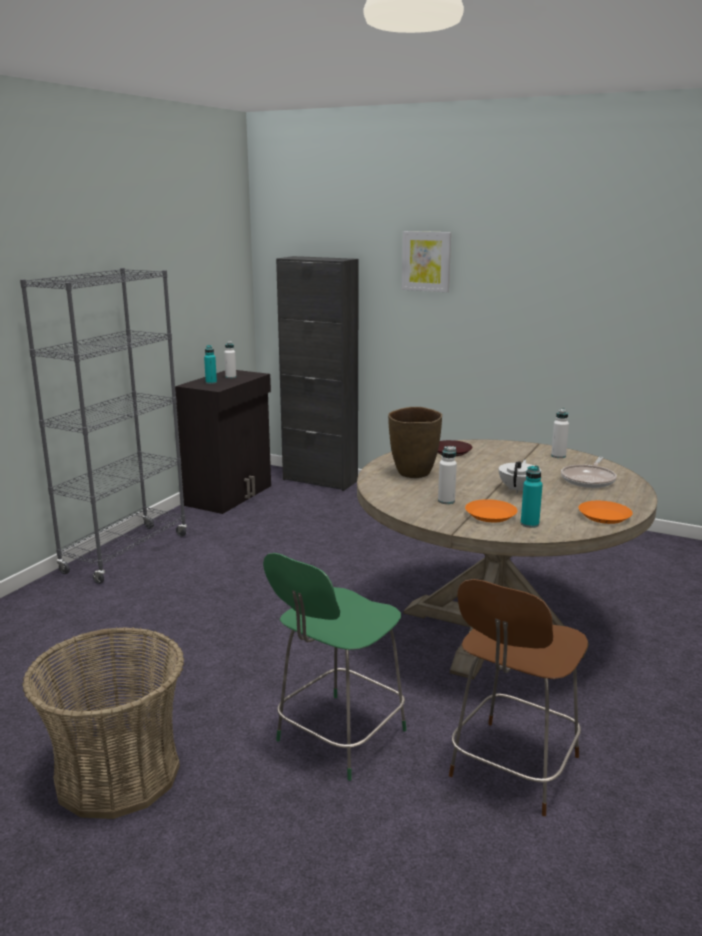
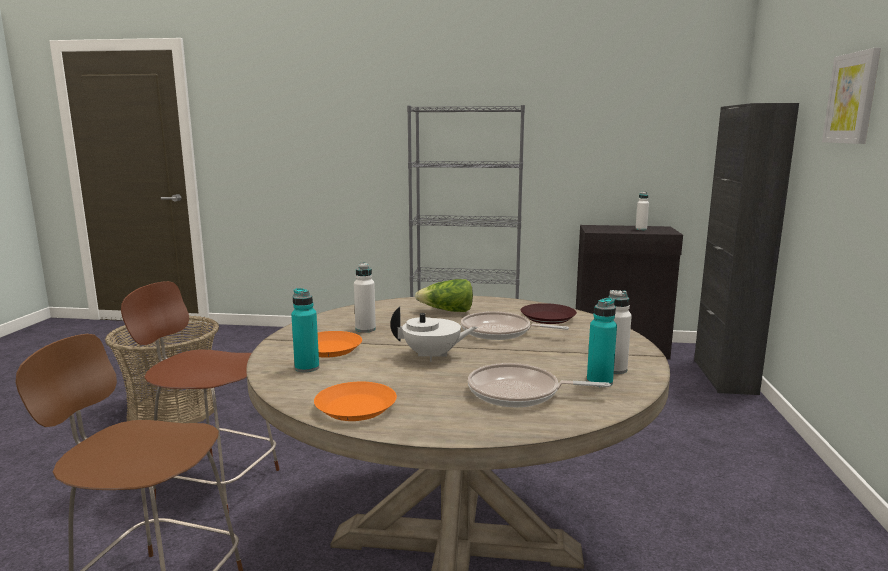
camera: 70 degrees right, 5 degrees down
(211, 382) = (610, 228): turquoise bottle -> turquoise bottle (599, 382)
(338, 738) = (214, 483): green chair -> brown chair
(414, 473) = (447, 311): brown vase -> lettuce
(476, 467) = (500, 332): none -> frying pan

